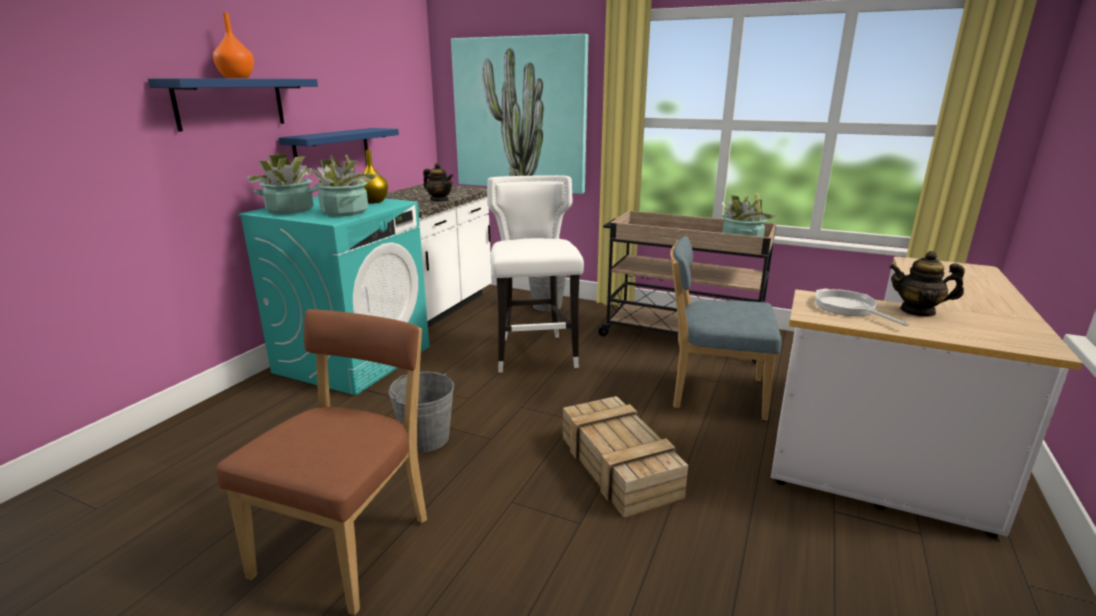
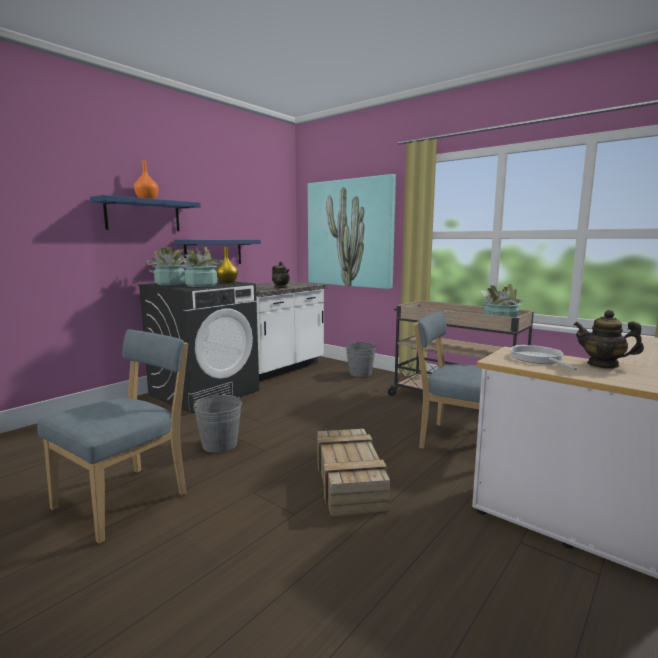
camera: 15 degrees right, 10 degrees down
(349, 542) = (127, 499): brown chair -> blue chair
(354, 359) = (205, 393): turquoise washing machine -> black washing machine
(535, 353) = (332, 401): white stool -> none

